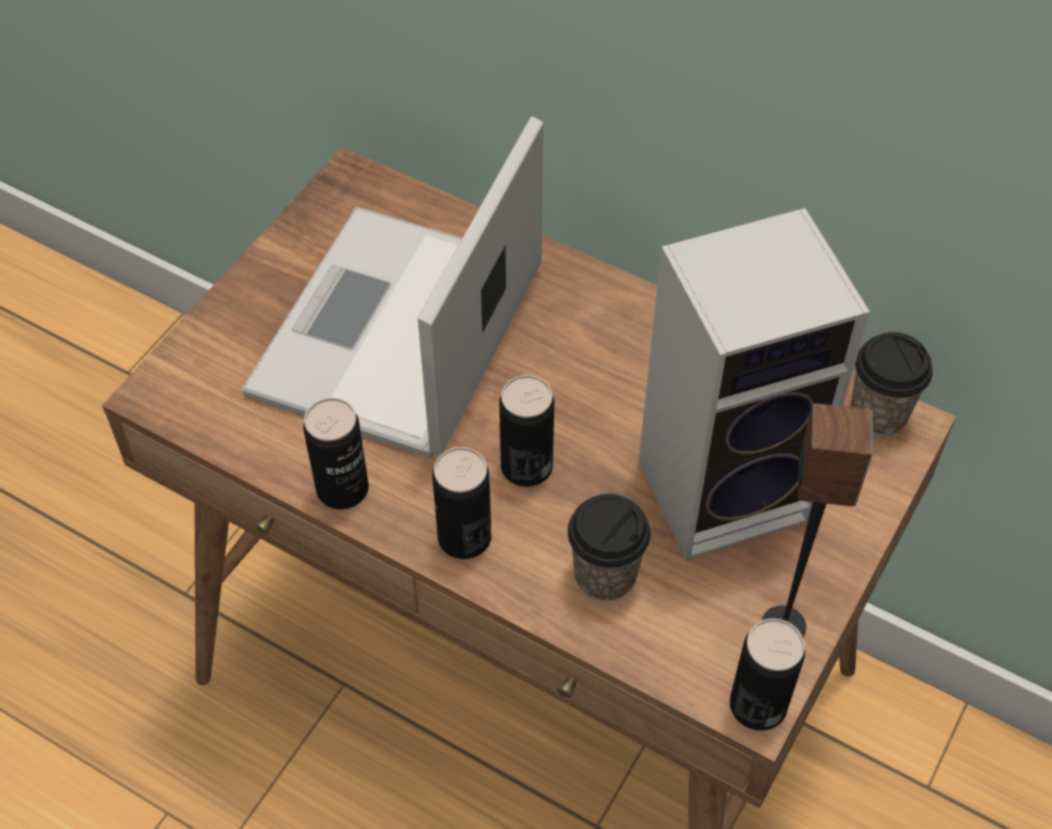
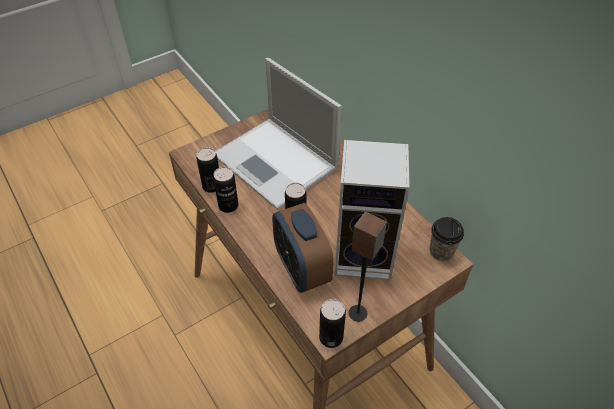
camera: 25 degrees right, 5 degrees down
(396, 336) = (277, 163): laptop -> laptop turned 90 degrees counterclockwise
(464, 537) = (259, 237): can -> can (212, 186)
(605, 575) = (301, 269): cup -> alarm clock

